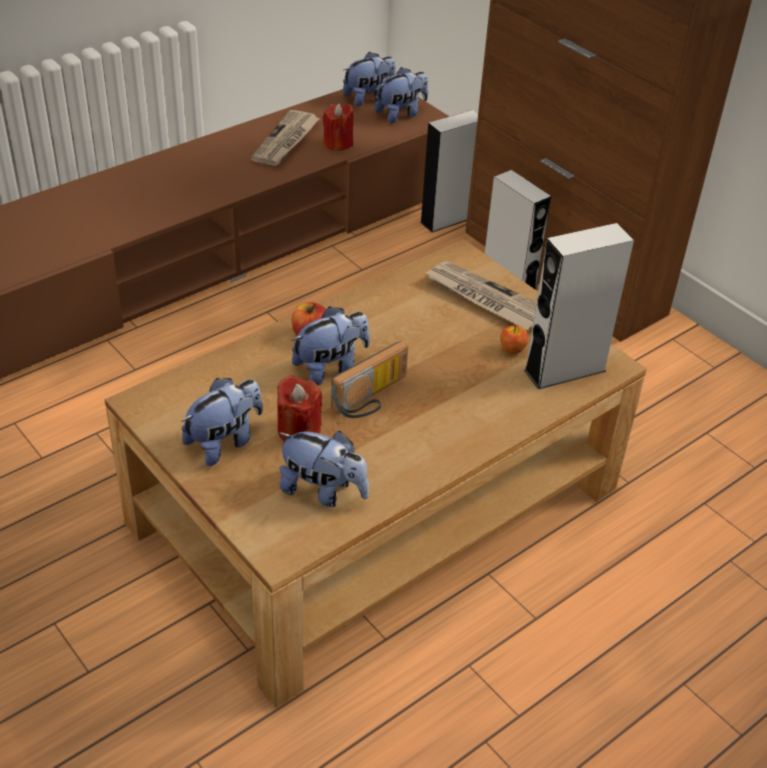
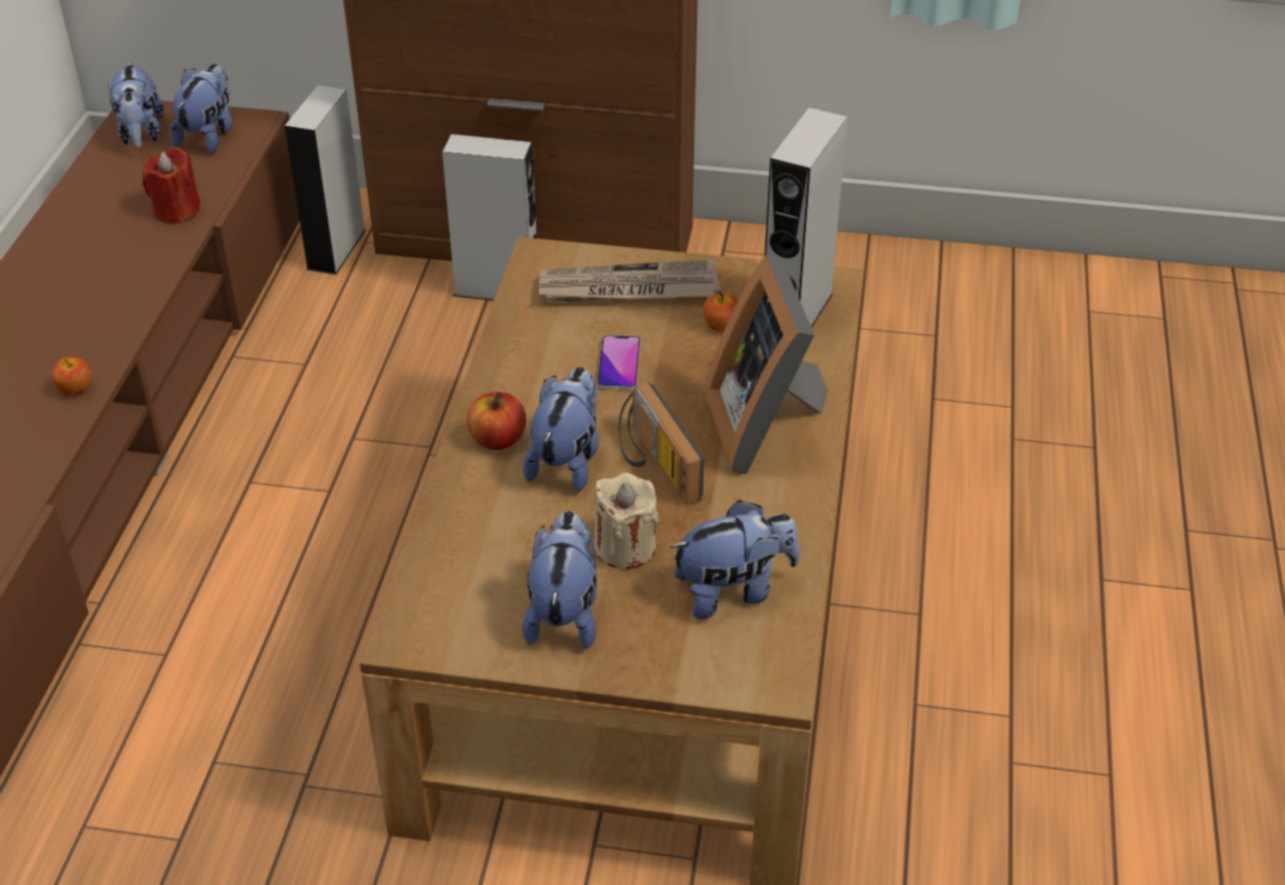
camera: 40 degrees left, 0 degrees up
(186, 204) = (75, 389): none -> apple
(286, 141) = (103, 241): newspaper -> none
(299, 430) = (625, 547): red candle -> beige candle
(369, 98) = (141, 134): plush toy -> plush toy turned 150 degrees clockwise
(372, 398) = (653, 464): radio -> radio turned 150 degrees clockwise
(426, 335) = (619, 364): none -> phone
(464, 418) = (766, 424): none -> picture frame

